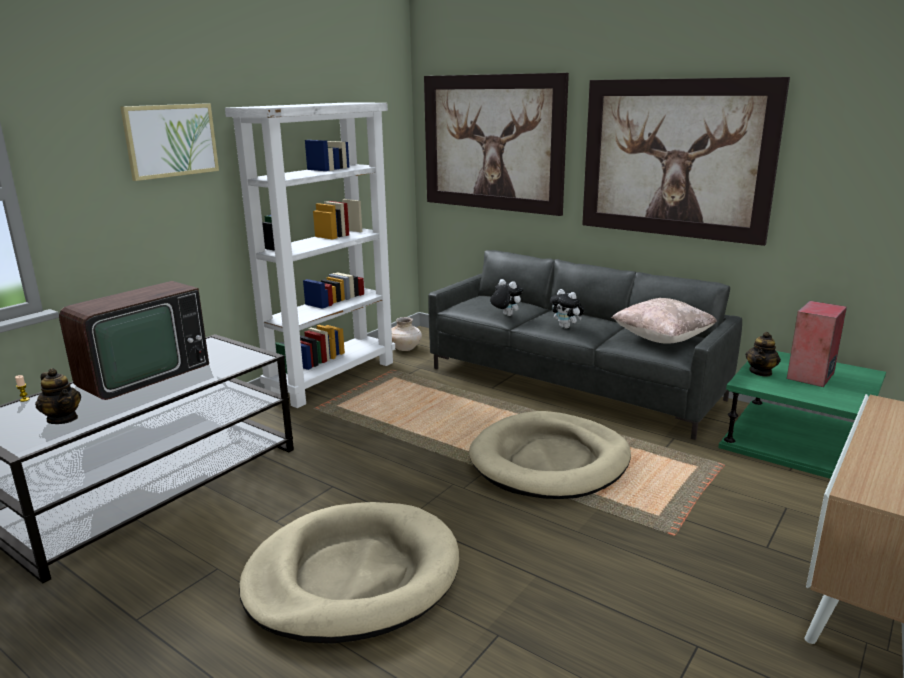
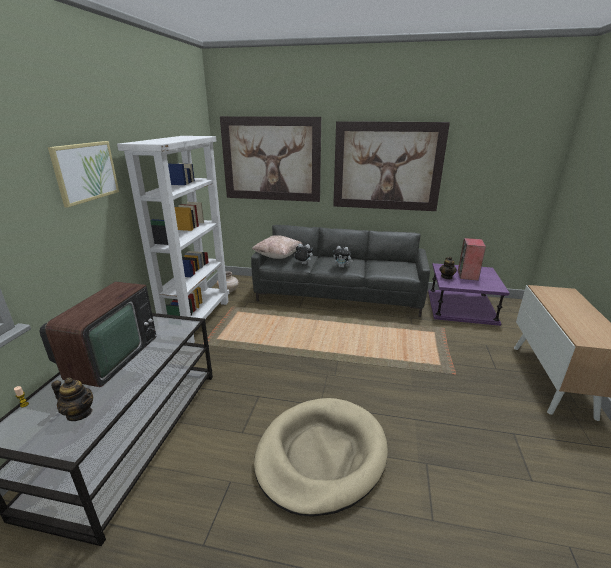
camera: 25 degrees left, 5 degrees up
(550, 461) = (365, 346): beige dog bed -> none
(662, 339) = (394, 266): beige pillow -> beige pillow (278, 256)
(797, 440) = (461, 307): green side table -> purple side table

